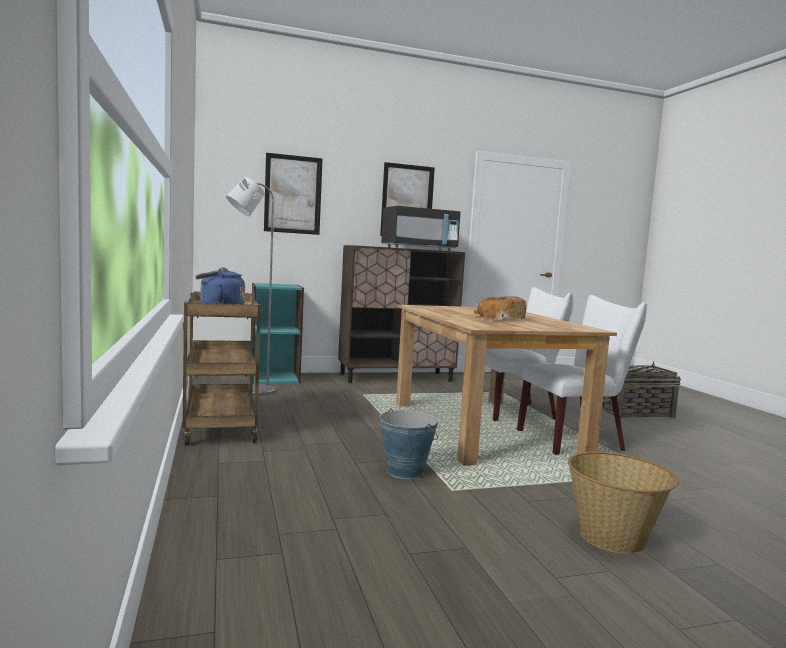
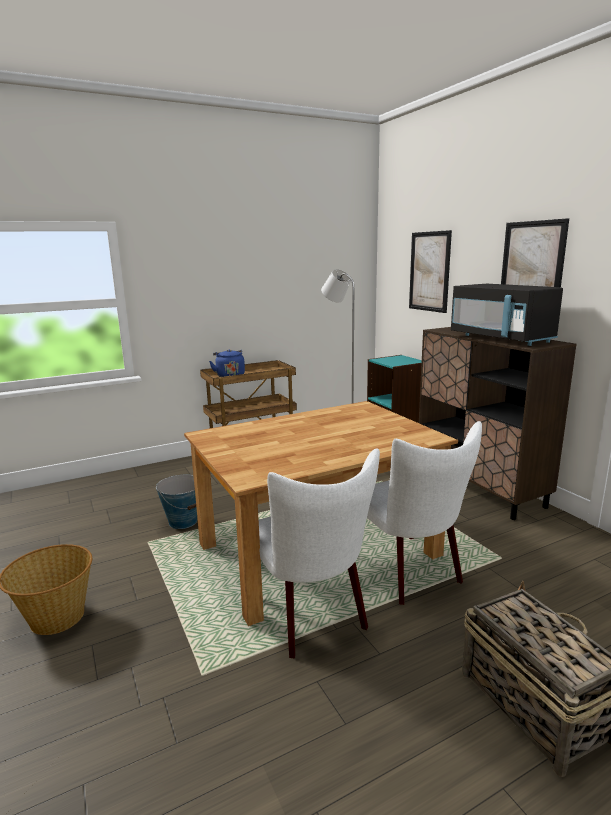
camera: 80 degrees right, 10 degrees up
(499, 319) = (293, 439): bread -> none

